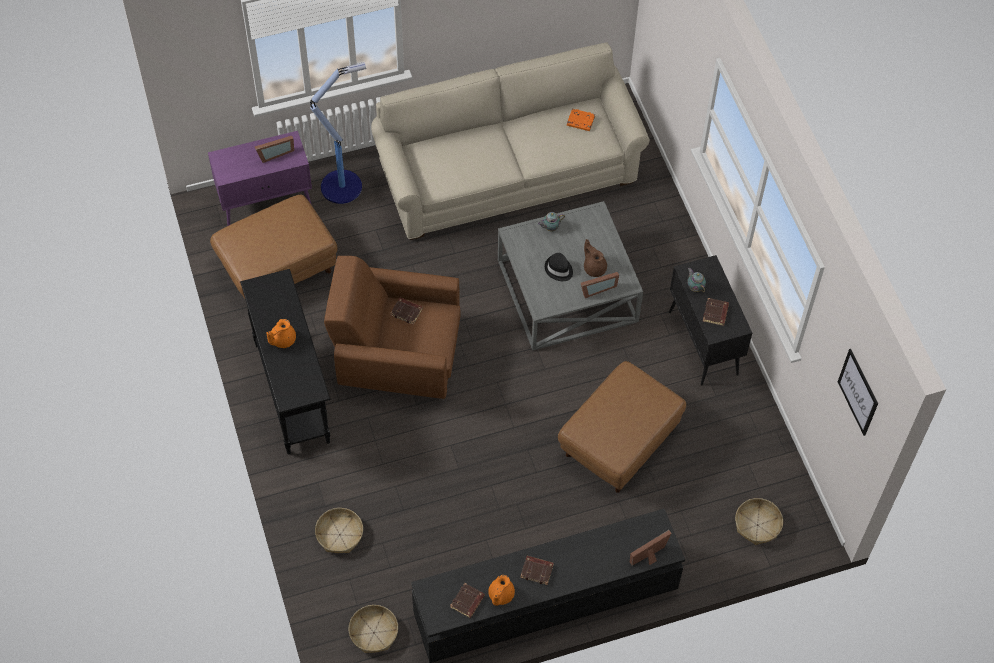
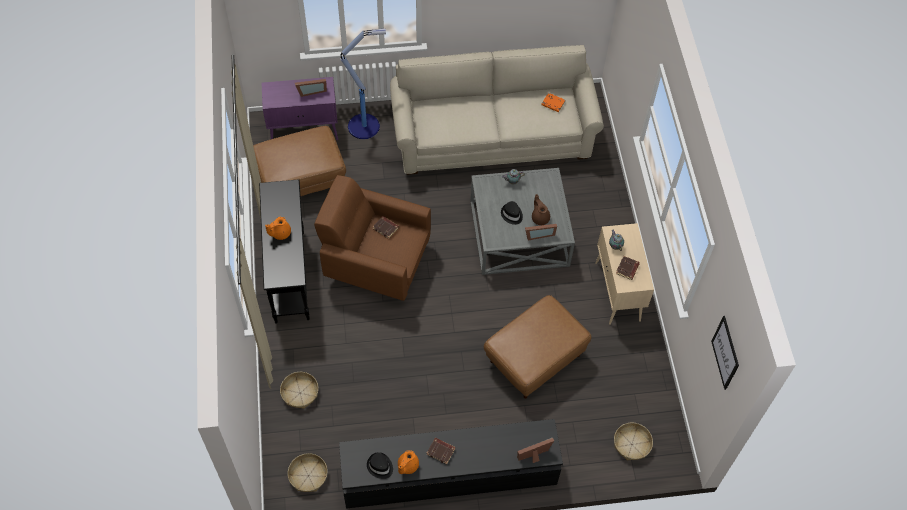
camera: 10 degrees right, 0 degrees up
(467, 602) = (380, 466): brown book -> black hat
(703, 344) = (617, 292): black cabinet -> beige cabinet

